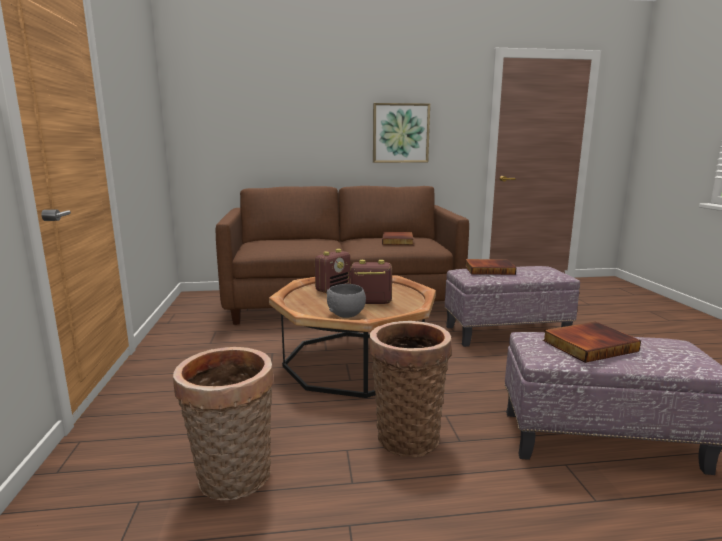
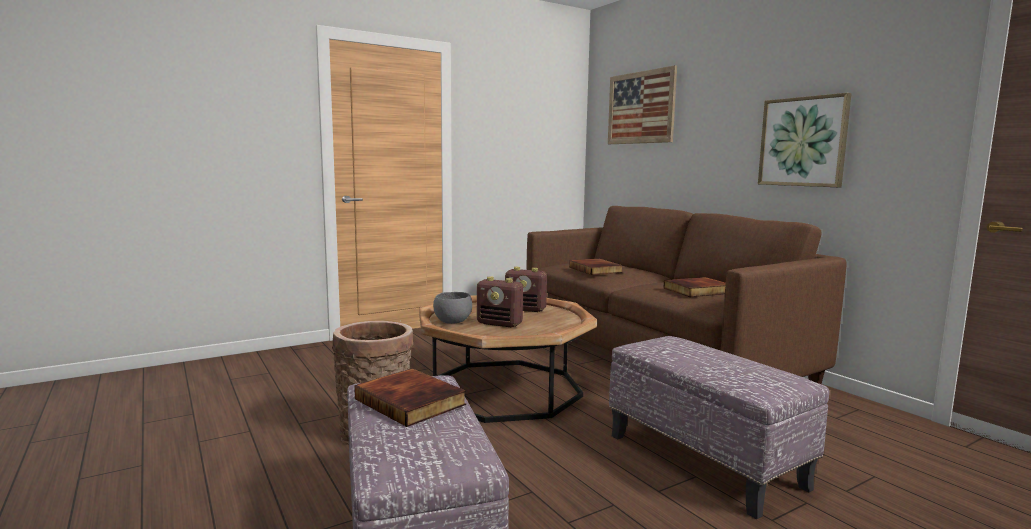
camera: 65 degrees right, 5 degrees down
(233, 480) = (294, 388): basket -> none
(243, 96) = (641, 107): none -> picture
(370, 302) = (500, 324): radio -> radio turned 135 degrees clockwise
(489, 269) = (694, 348): book -> book (596, 270)

